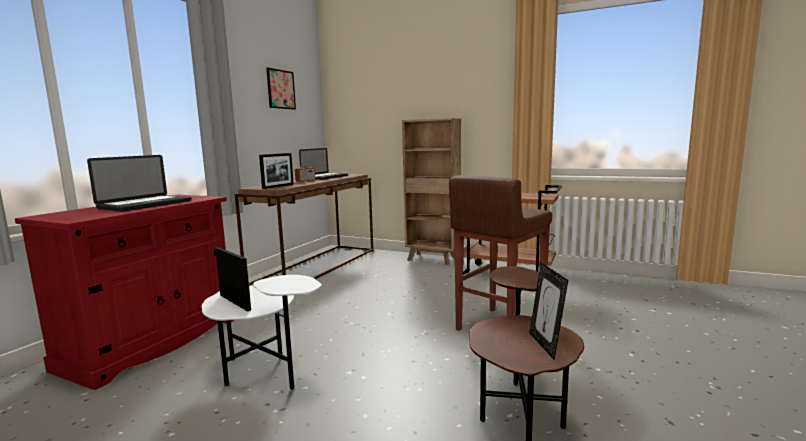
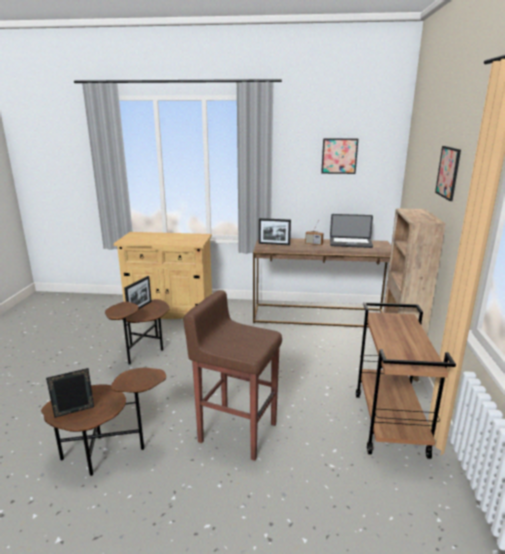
camera: 70 degrees right, 10 degrees up
(145, 204) = (168, 239): laptop -> none
(152, 343) = (170, 310): red cabinet -> beige cabinet
(264, 374) = (142, 351): white side table -> brown side table
(440, 84) = (448, 172): none -> picture

